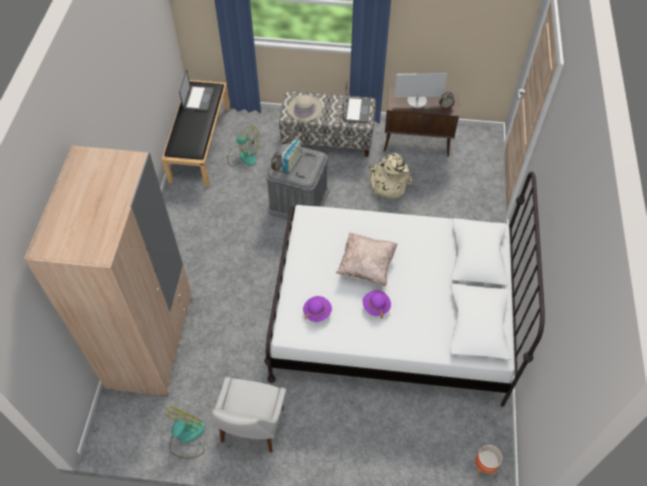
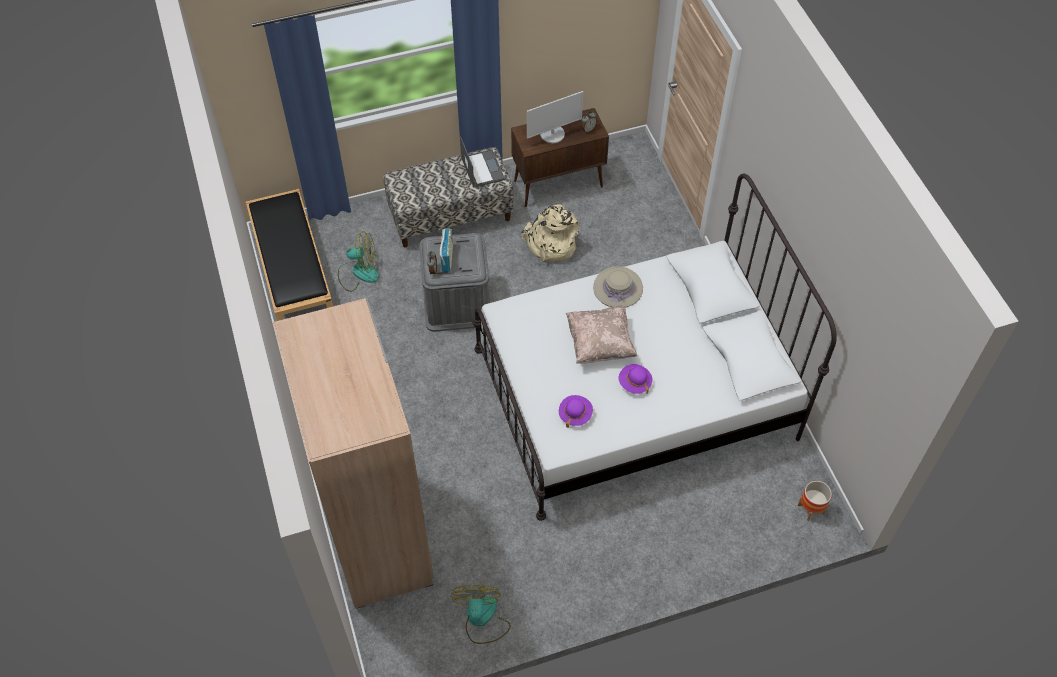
camera: 25 degrees left, 0 degrees up
(198, 98) = (277, 220): laptop -> none
(251, 427) = (548, 577): white chair -> none
(305, 109) = (420, 188): beige hat -> beige hat (618, 288)

